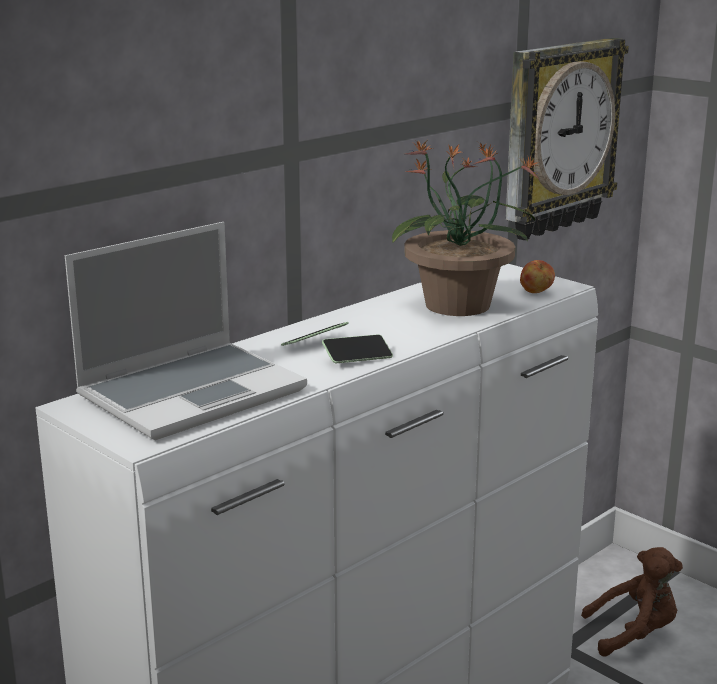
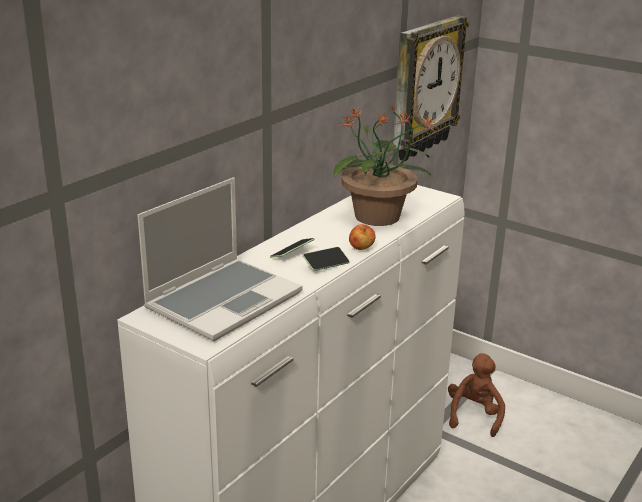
camera: 10 degrees left, 5 degrees up
(536, 292) = (425, 203): apple -> apple (361, 248)
(634, 634) = (474, 415): brown plush toy -> brown plush toy turned 60 degrees counterclockwise

